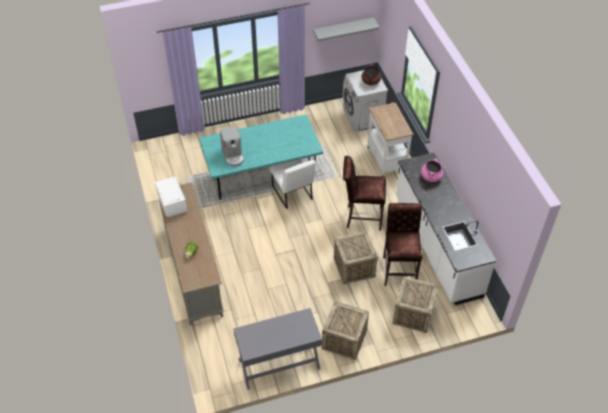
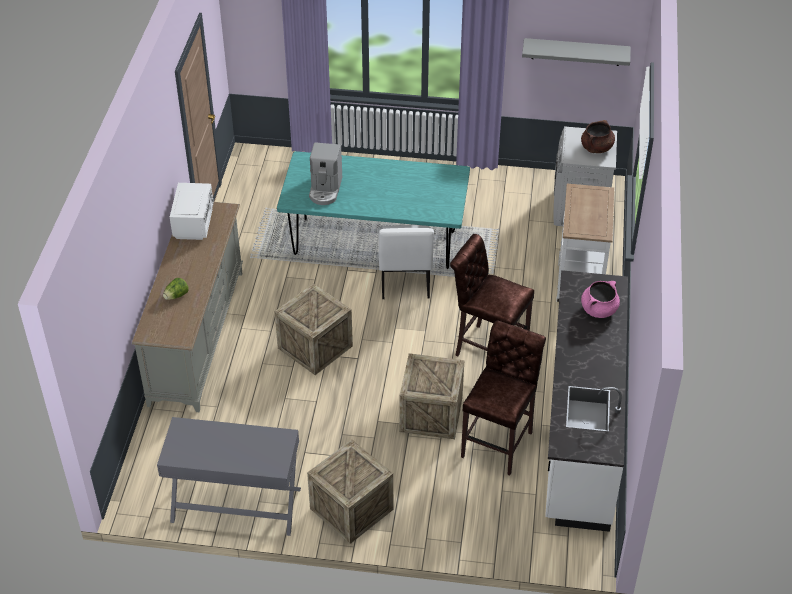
camera: 25 degrees right, 5 degrees down
(413, 314) = (480, 513): crate -> crate (315, 347)

